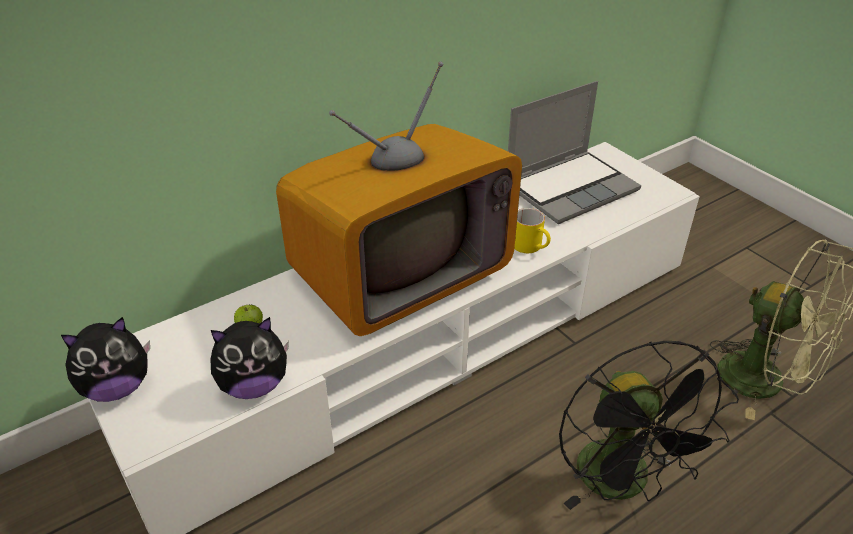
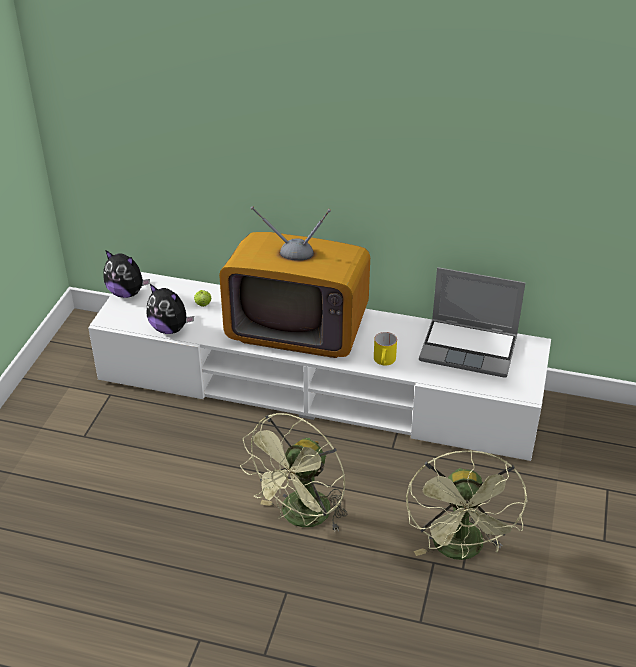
camera: 50 degrees right, 0 degrees up
(623, 484) = (301, 518): black fan -> green fan

